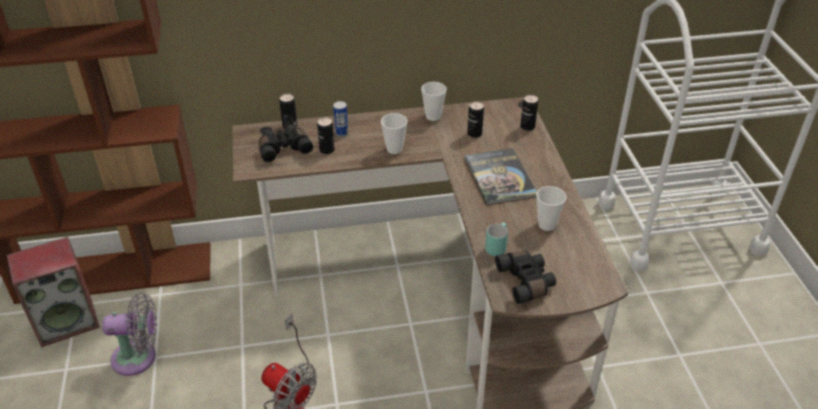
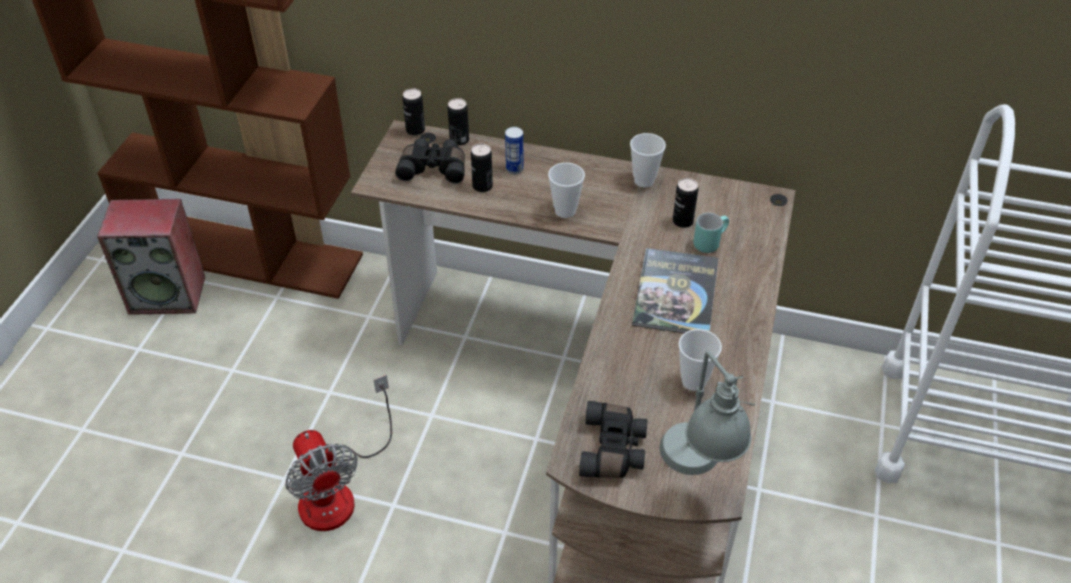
camera: 25 degrees right, 5 degrees up
(139, 357) = (216, 364): grey fan -> none
(496, 246) = (606, 387): turquoise mug -> turquoise mug (709, 241)
(527, 127) = (761, 233): can -> can (415, 130)
(586, 276) = (698, 471): none -> grey table lamp

